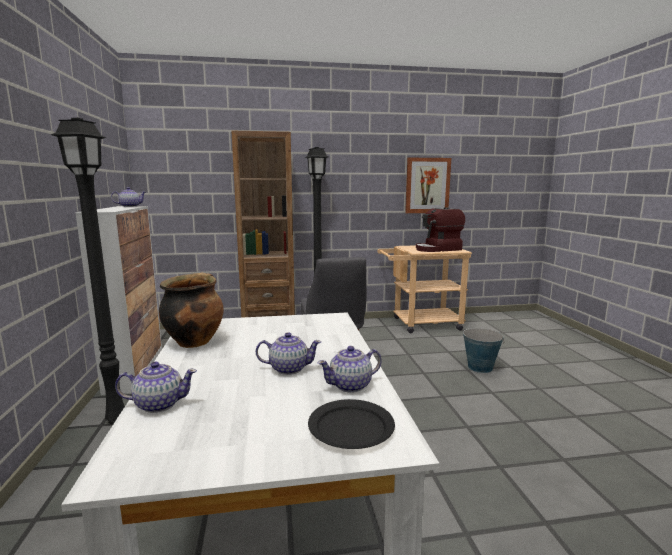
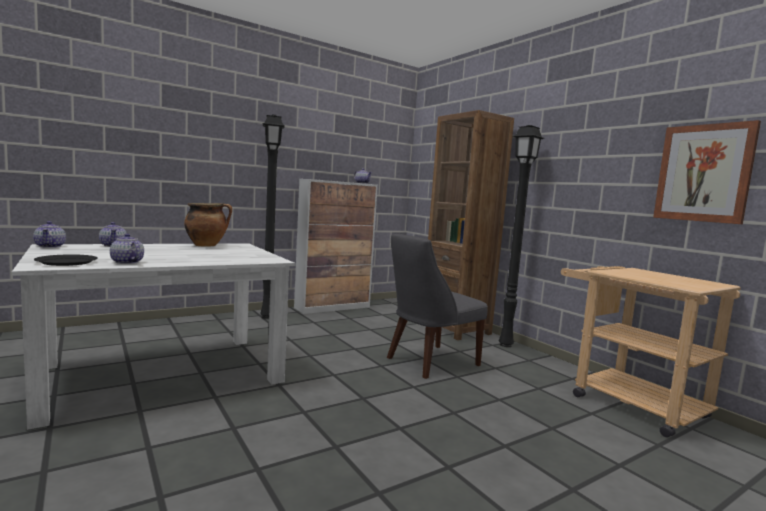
camera: 65 degrees right, 5 degrees down
(288, 368) = (158, 255): teapot -> teapot (50, 246)
(438, 249) = (662, 279): coffee machine -> none
(480, 367) = (527, 456): bucket -> none

